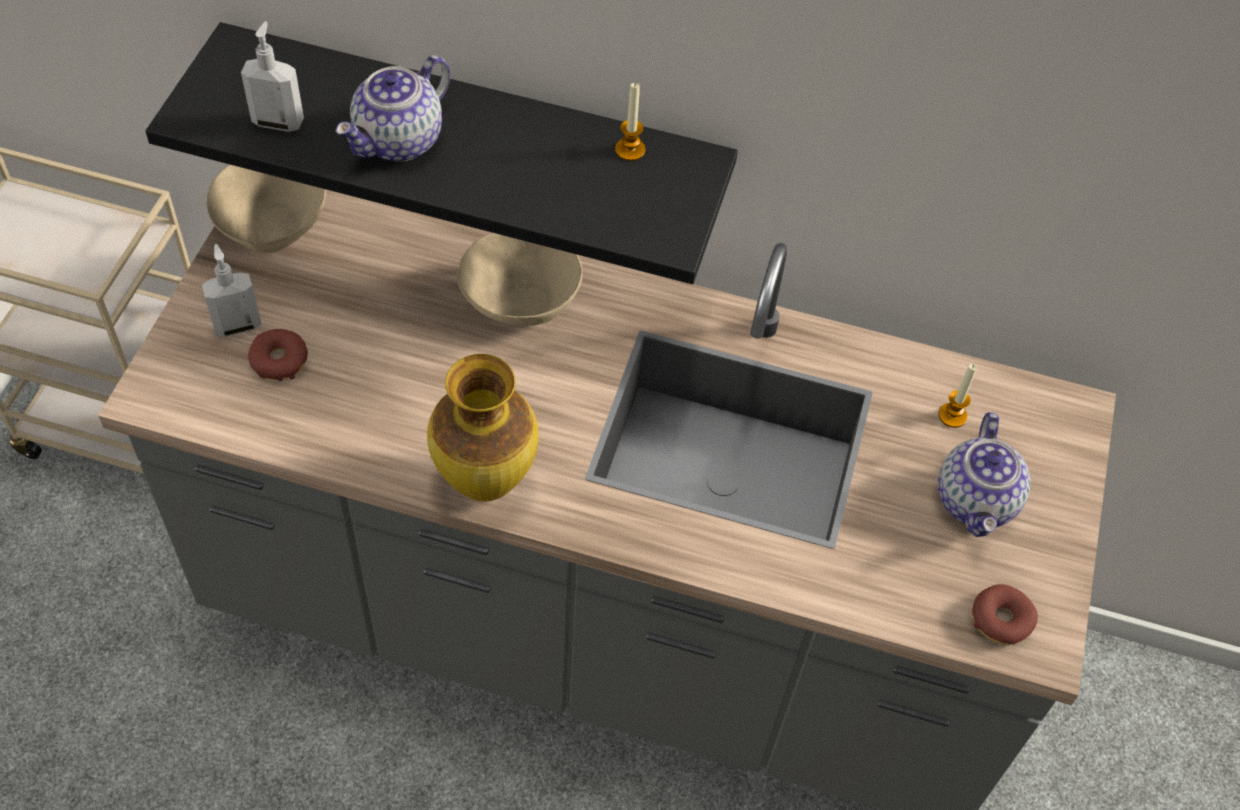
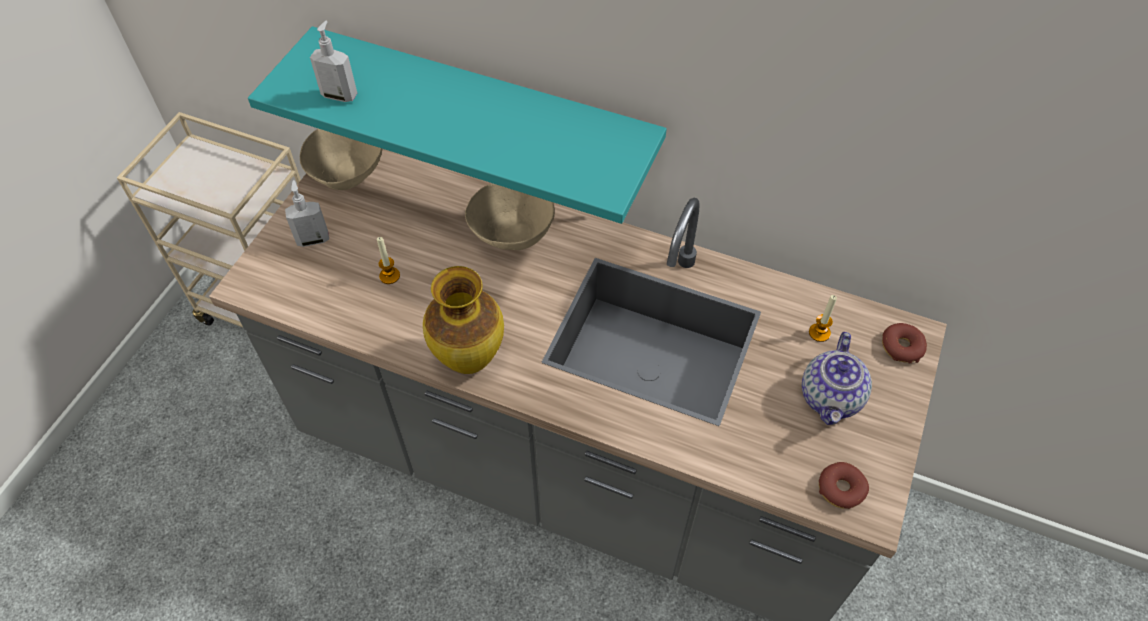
camera: 10 degrees right, 0 degrees up
(279, 360) = (338, 265): donut -> donut (901, 347)
(399, 141) = (422, 112): teapot -> none
(475, 132) = (484, 110): black shelf -> turquoise shelf
(630, 150) = (587, 125): candle -> candle (389, 276)

